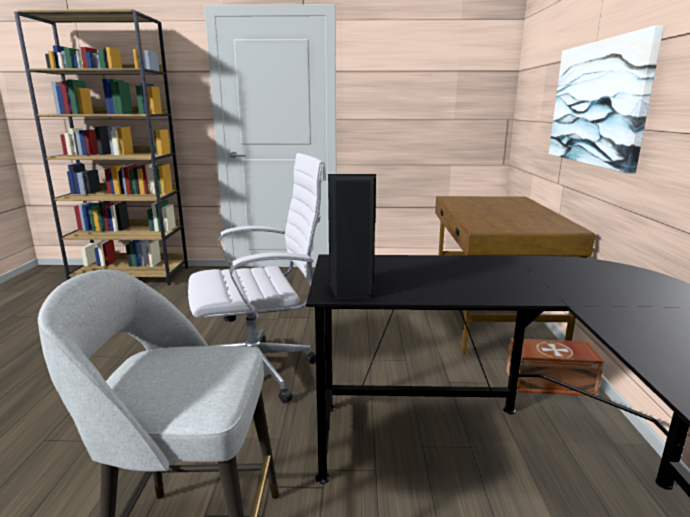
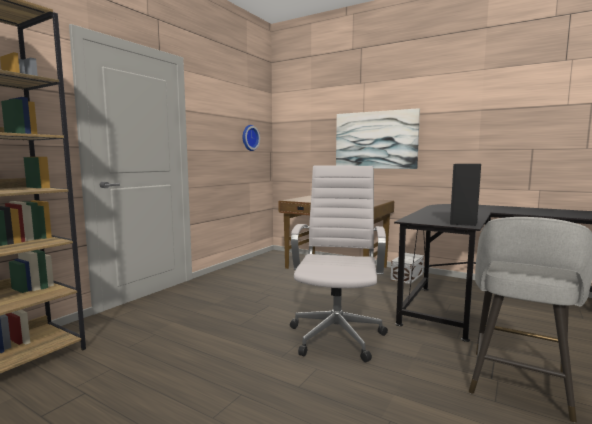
camera: 60 degrees left, 10 degrees down
(455, 99) = (249, 138): none -> wall clock
(551, 383) = (408, 276): brown storage box -> white storage box

